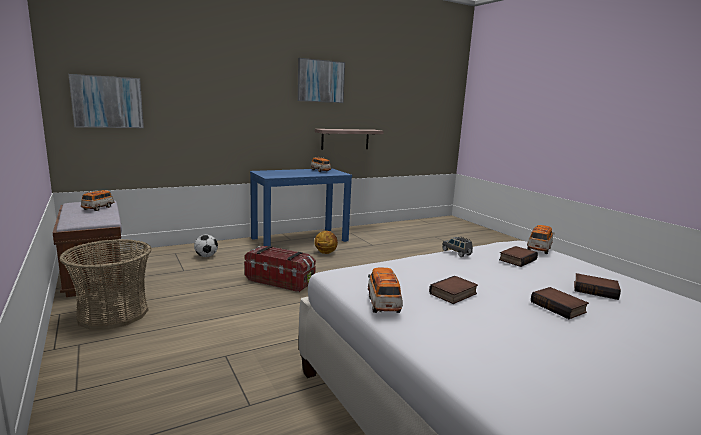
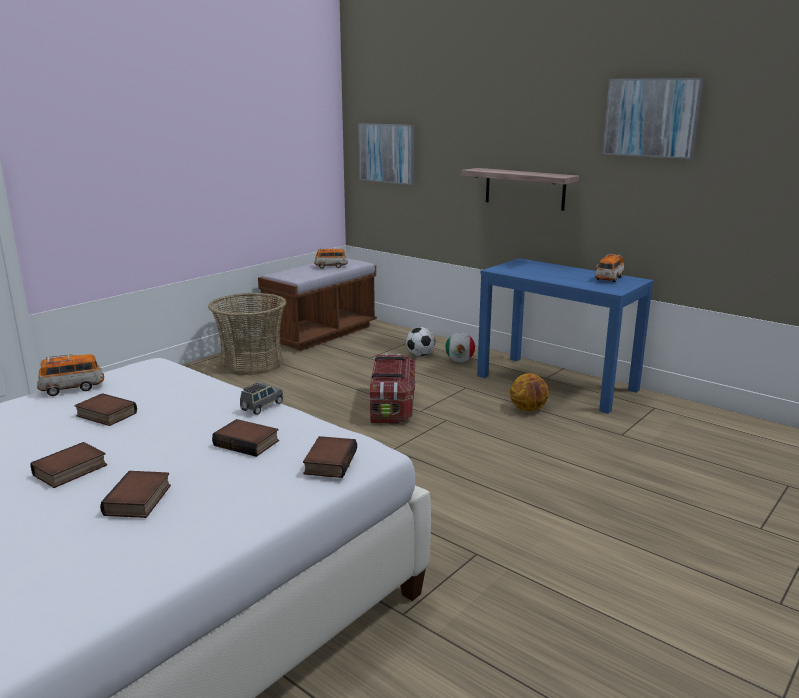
camera: 70 degrees right, 5 degrees up
(234, 250) = (459, 361): none -> football
(345, 139) = (694, 230): shelf -> shelf (524, 189)
(539, 249) = (329, 462): toy car -> book

